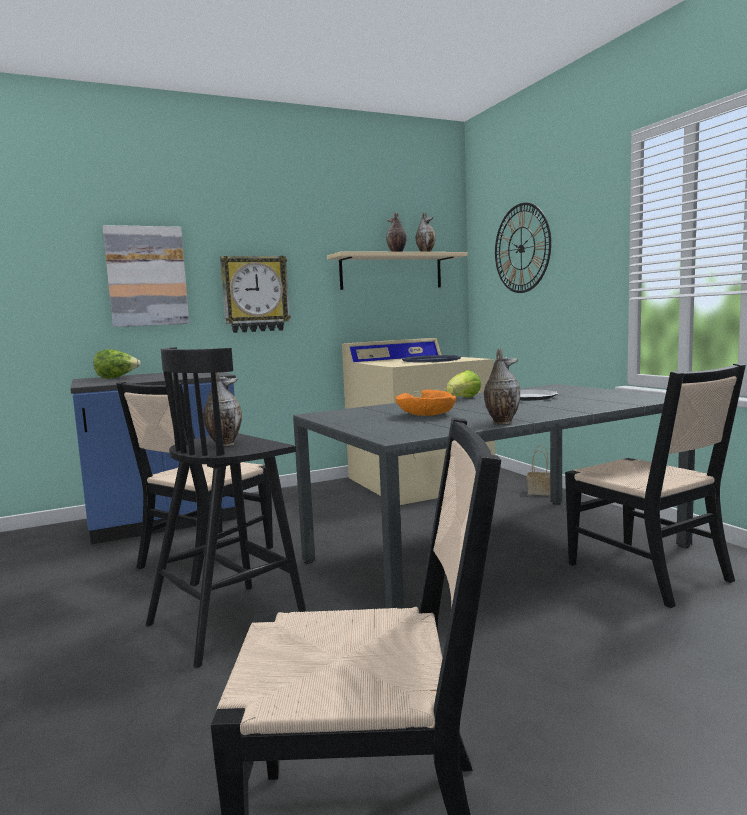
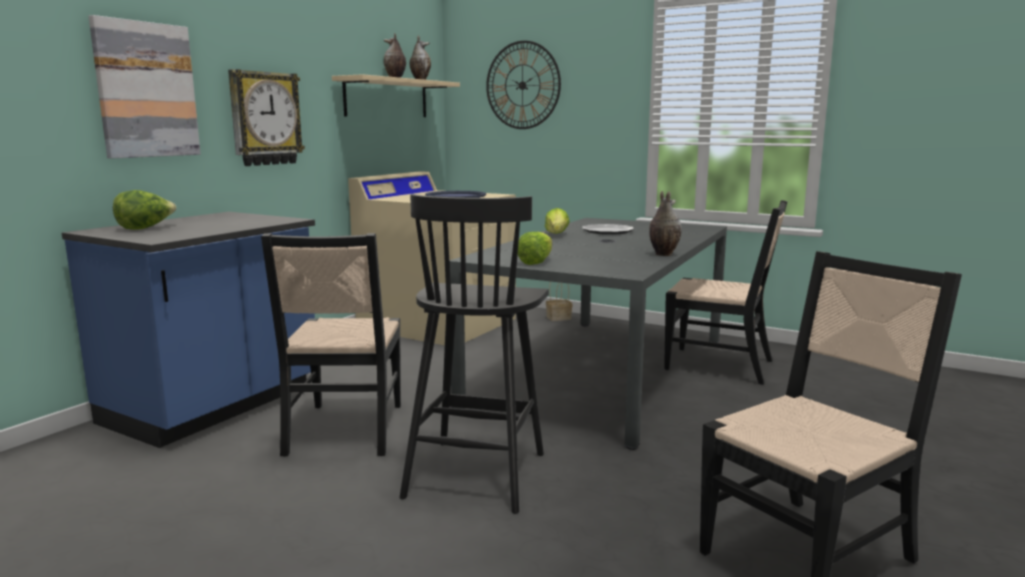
camera: 35 degrees left, 5 degrees up
(224, 444) = (475, 294): vase -> none
(353, 421) = (536, 262): none -> lettuce
(427, 415) = (582, 252): orange bowl -> none

